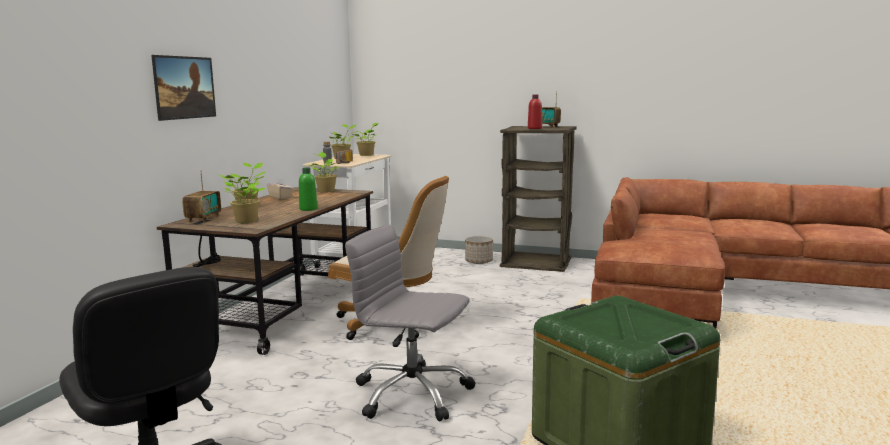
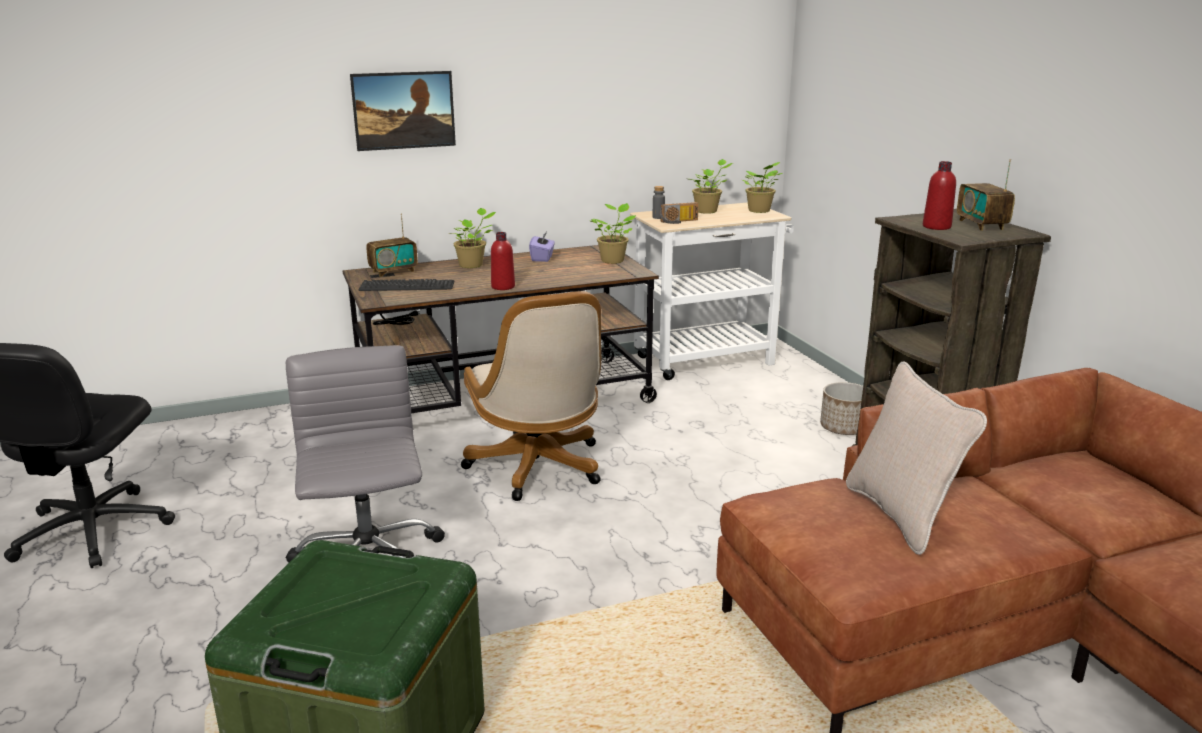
camera: 50 degrees right, 10 degrees up
(244, 221) = (407, 286): potted plant -> keyboard
(280, 197) = (542, 258): beige tissue box -> purple tissue box
(308, 209) = (503, 287): green bottle -> red bottle
(659, 238) = (901, 515): none -> beige pillow

